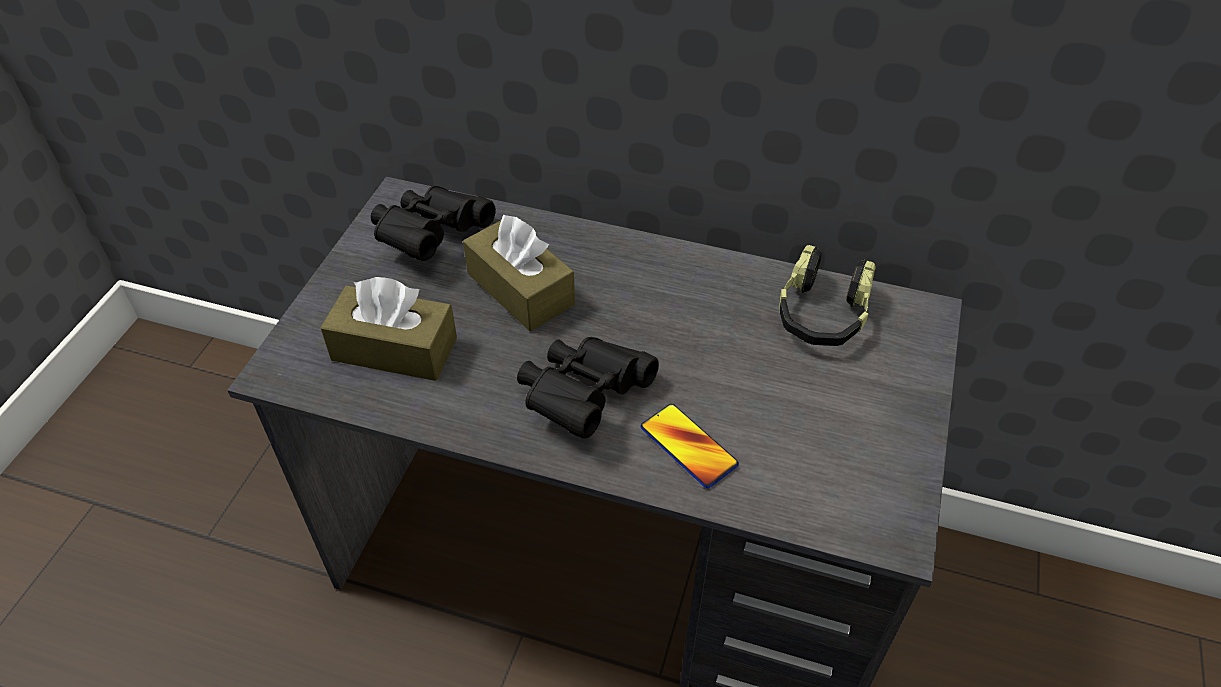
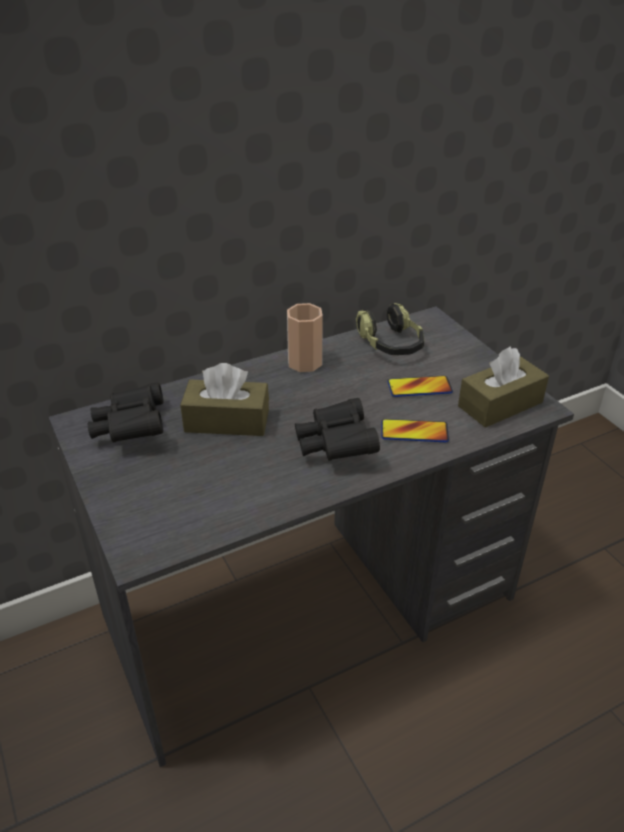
camera: 45 degrees left, 10 degrees down
(394, 349) = (197, 493): brown tissue box -> brown tissue box (500, 404)
(689, 273) = (305, 362): none -> cup
(775, 395) = (419, 387): none -> phone

